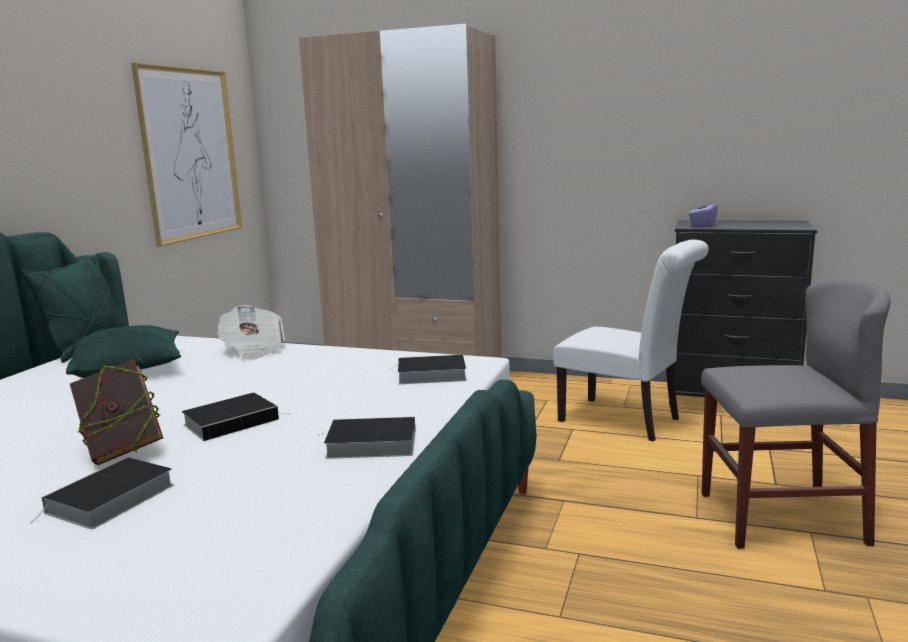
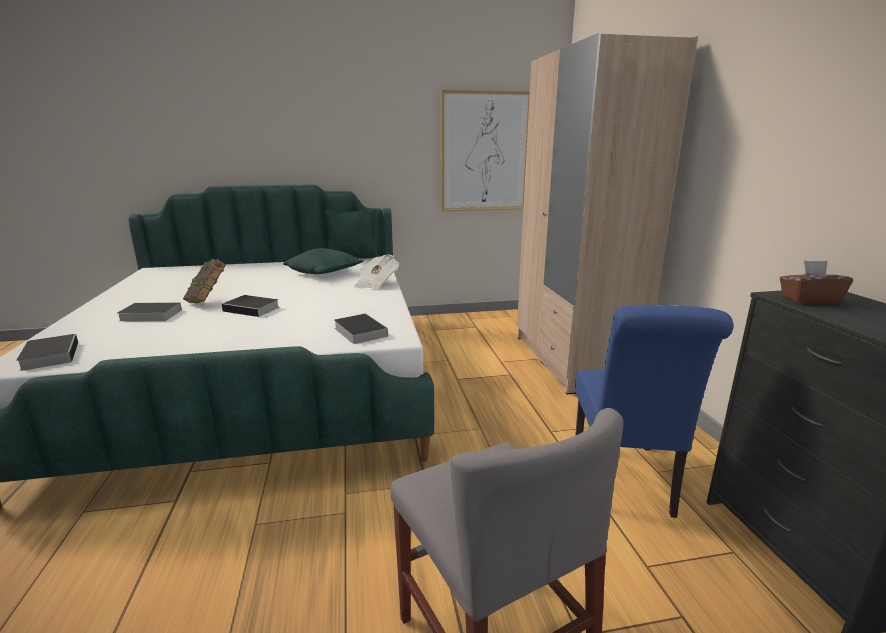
camera: 60 degrees right, 5 degrees up
(368, 444) = (222, 344): book -> book (50, 355)
(626, 421) = (624, 481): white chair -> blue chair
(702, 225) = (809, 300): purple tissue box -> brown tissue box

